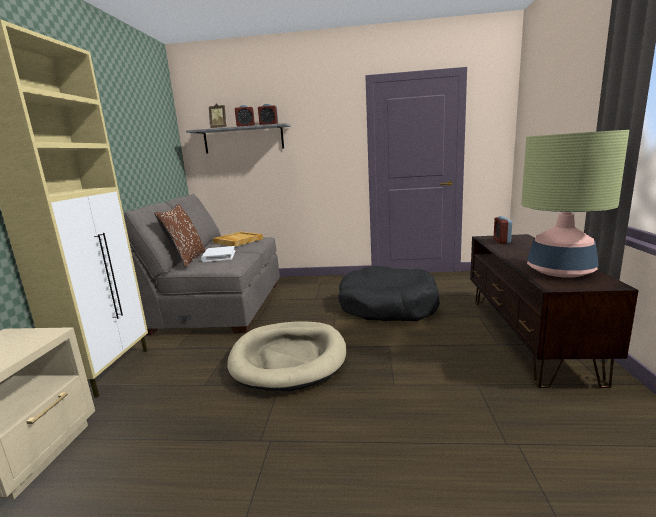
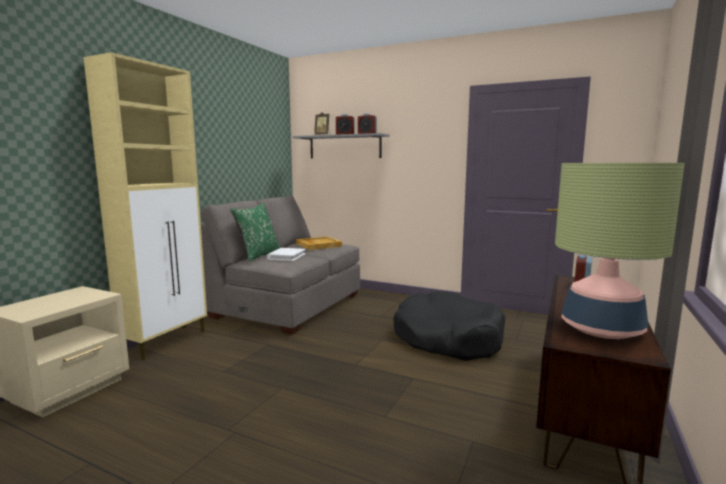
camera: 20 degrees right, 5 degrees down
(186, 260) = (258, 256): brown pillow -> green pillow
(288, 358) = (309, 366): beige dog bed -> none

